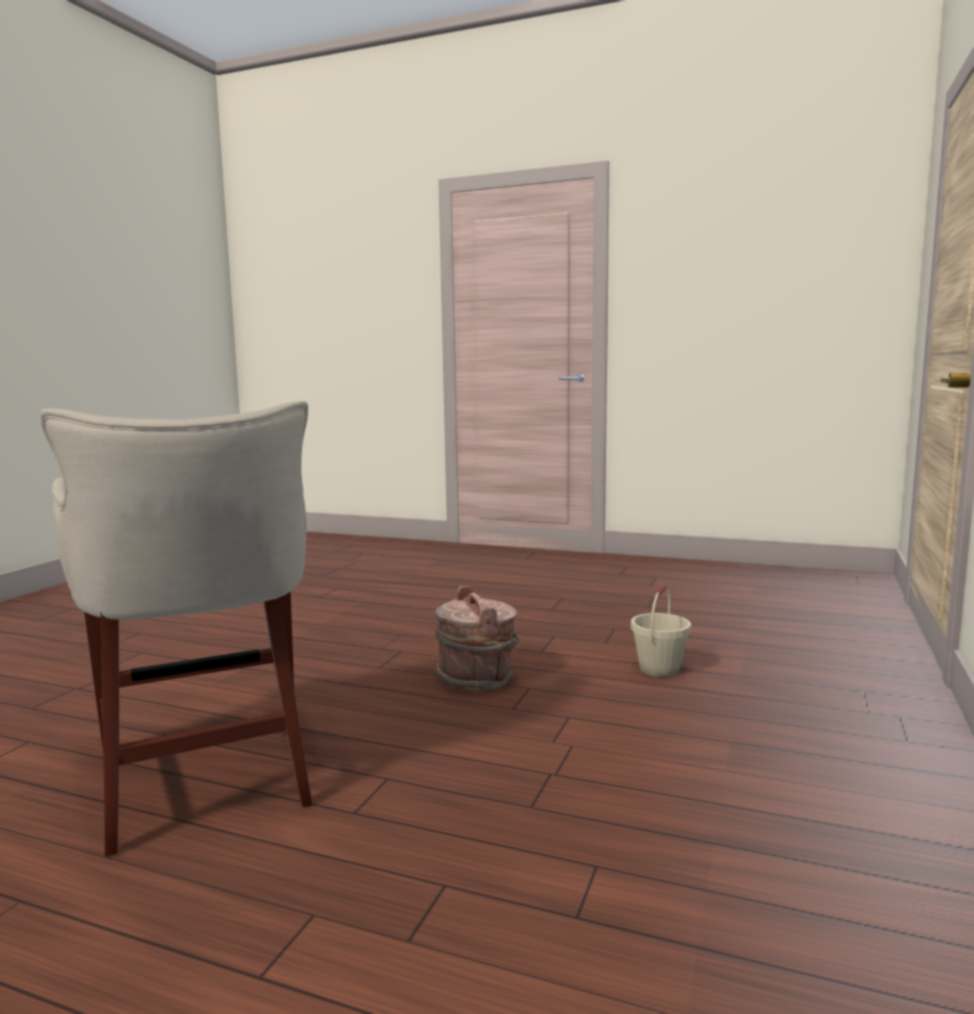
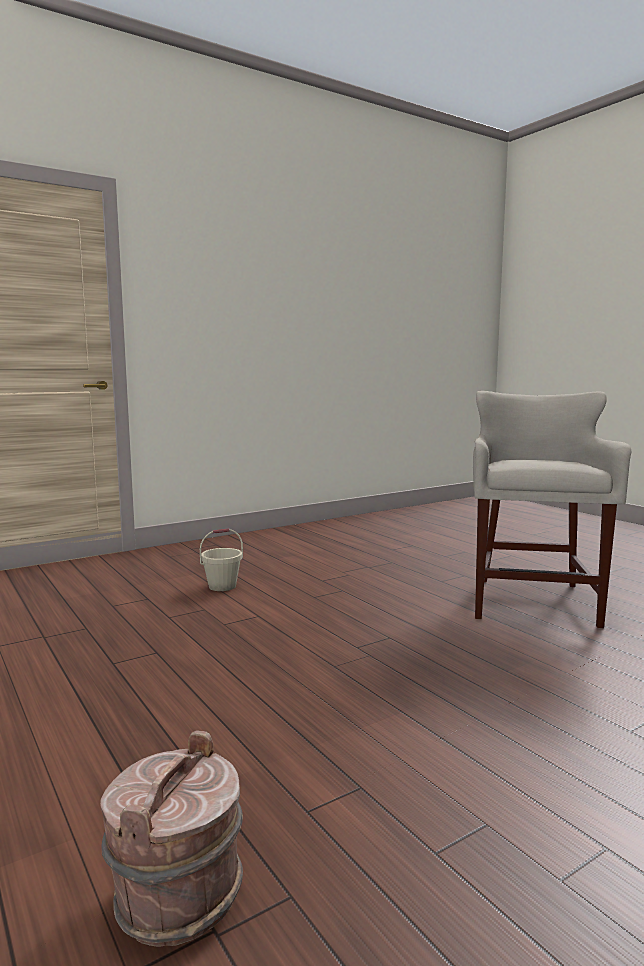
camera: 145 degrees left, 0 degrees up
(476, 679) = (335, 610): brown bucket -> brown bucket (176, 895)

